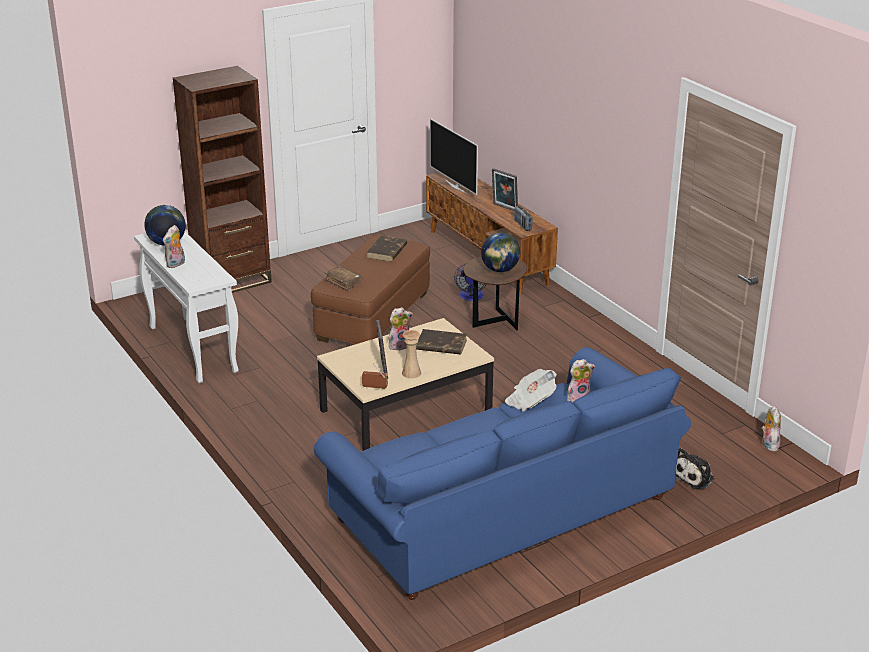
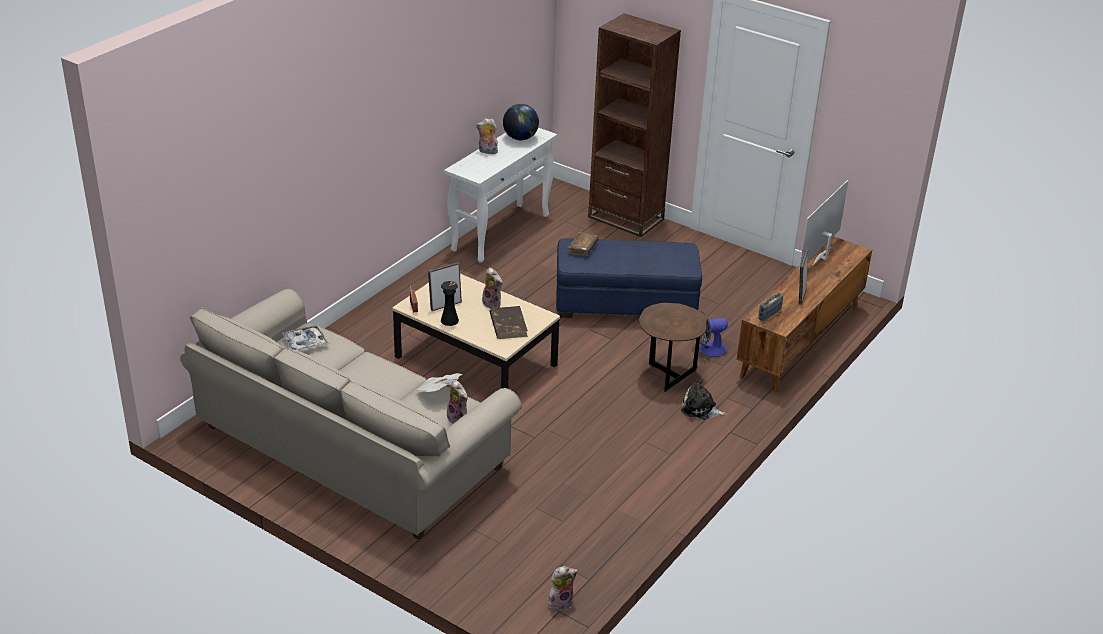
camera: 65 degrees right, 5 degrees up
(374, 316) = (625, 304): brown ottoman -> blue ottoman
(386, 251) = (659, 256): brown book -> none
(396, 460) = (305, 343): none -> tray
(411, 373) = (449, 320): beige vase -> black vase
(500, 270) = (671, 324): globe -> none
(501, 510) = (353, 447): blue sofa -> beige sofa
(695, 477) = (469, 557): plush toy -> plush toy (700, 409)

